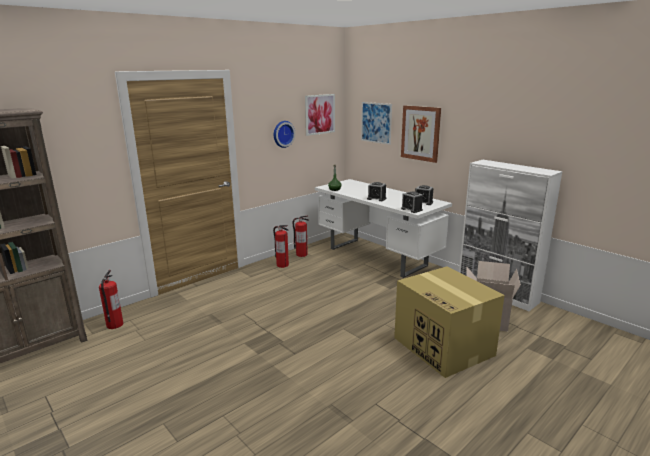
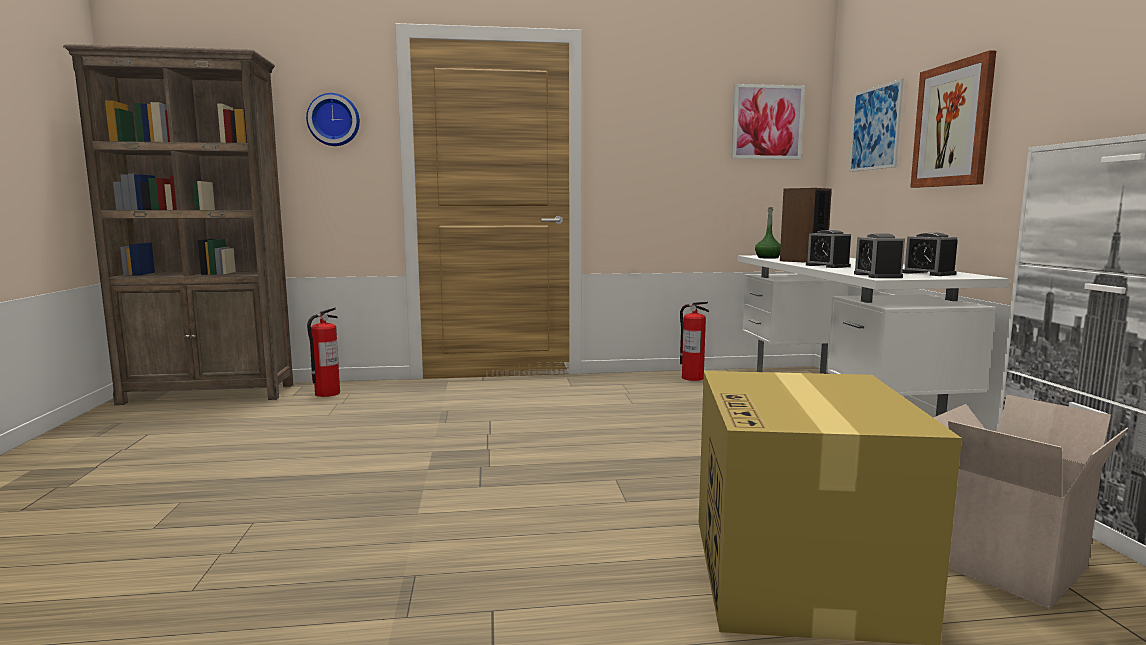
camera: 35 degrees right, 10 degrees down
(282, 134) = (680, 149): wall clock -> wall clock (334, 120)
(282, 265) = (640, 383): fire extinguisher -> none
(355, 192) = (803, 260): none -> speaker

